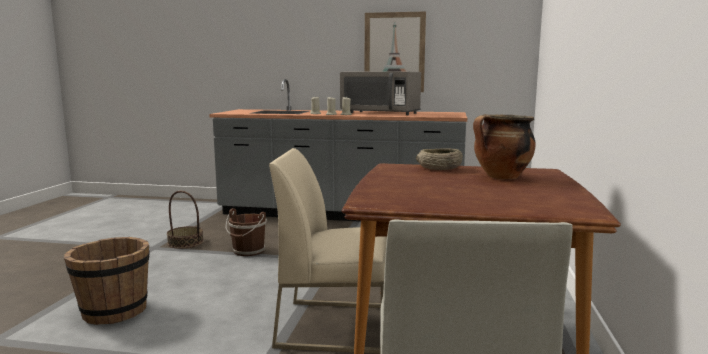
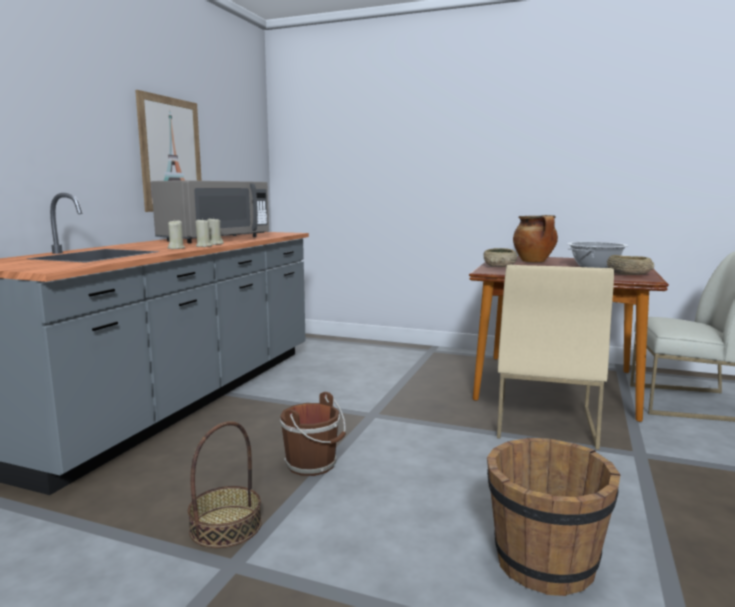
camera: 80 degrees left, 0 degrees up
(413, 200) = (628, 274): none -> beige bowl
(479, 193) = (595, 266): none -> cooking pot

